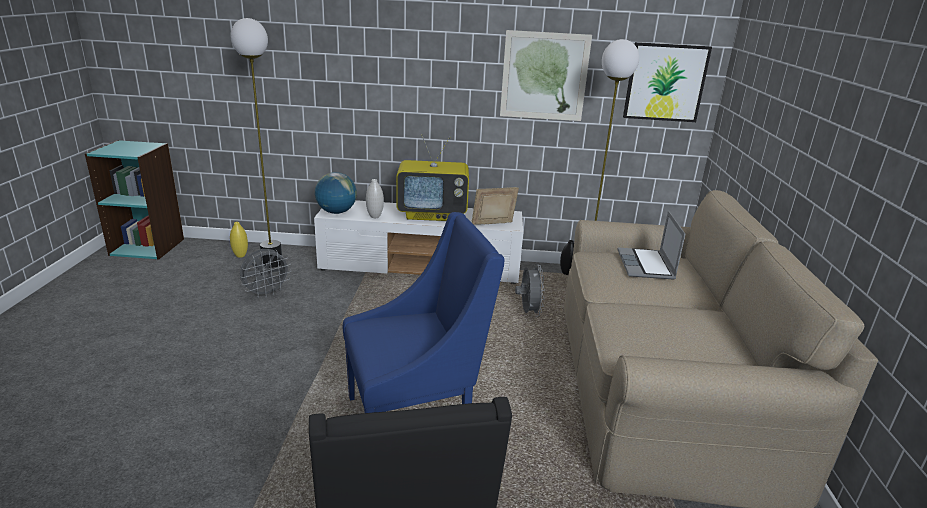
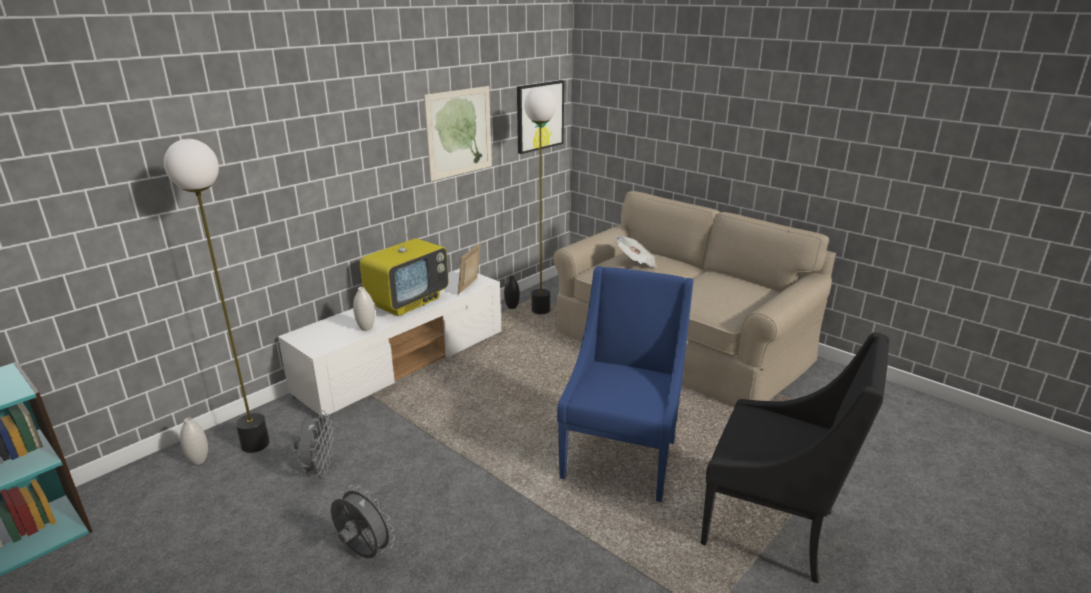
camera: 50 degrees left, 0 degrees up
(240, 256) = (199, 461): yellow vase -> white vase
(336, 212) = (321, 343): globe -> none
(528, 312) = (542, 348): grey fan -> grey fan (363, 553)
(646, 265) = (636, 263): laptop -> newspaper

